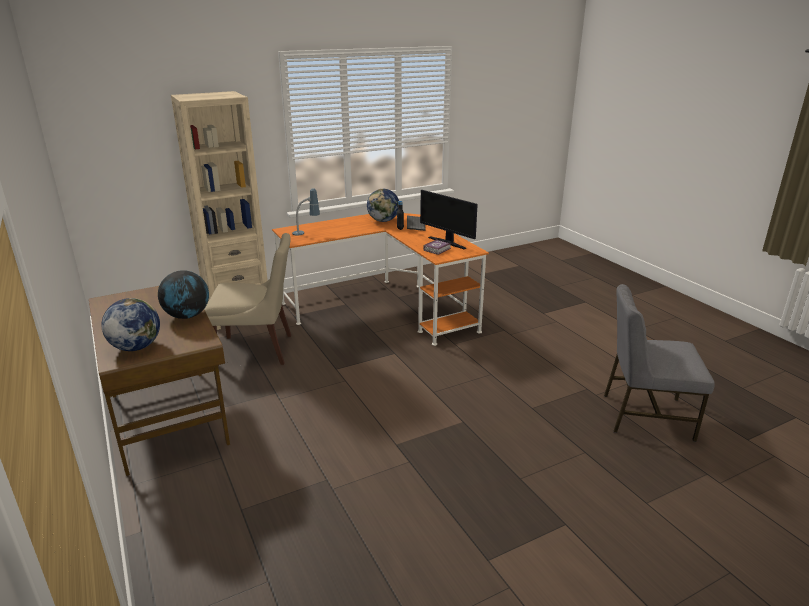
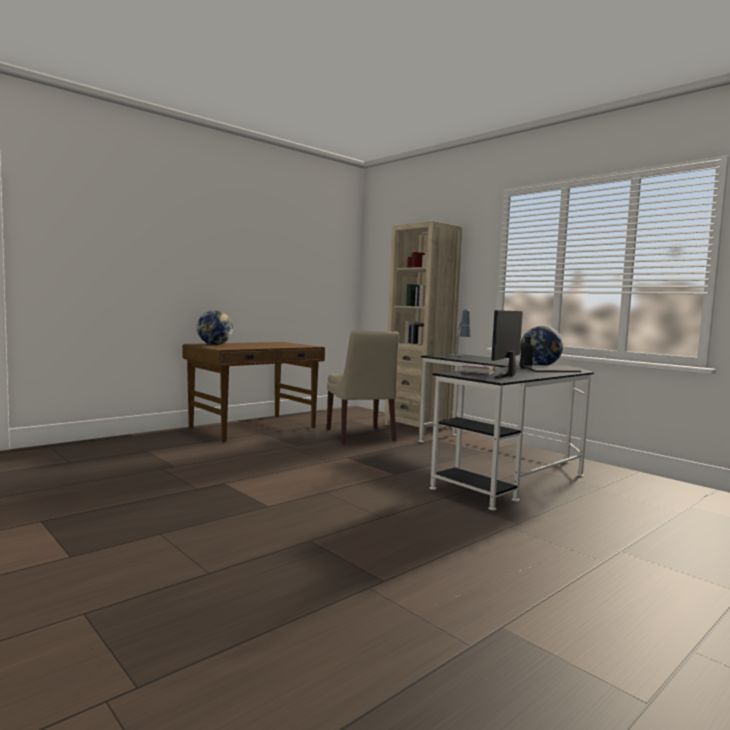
camera: 75 degrees right, 20 degrees down
(187, 316) = (262, 347): globe -> none
(384, 307) = (498, 464): orange desk -> black desk
(645, 415) = (319, 632): grey chair -> none

